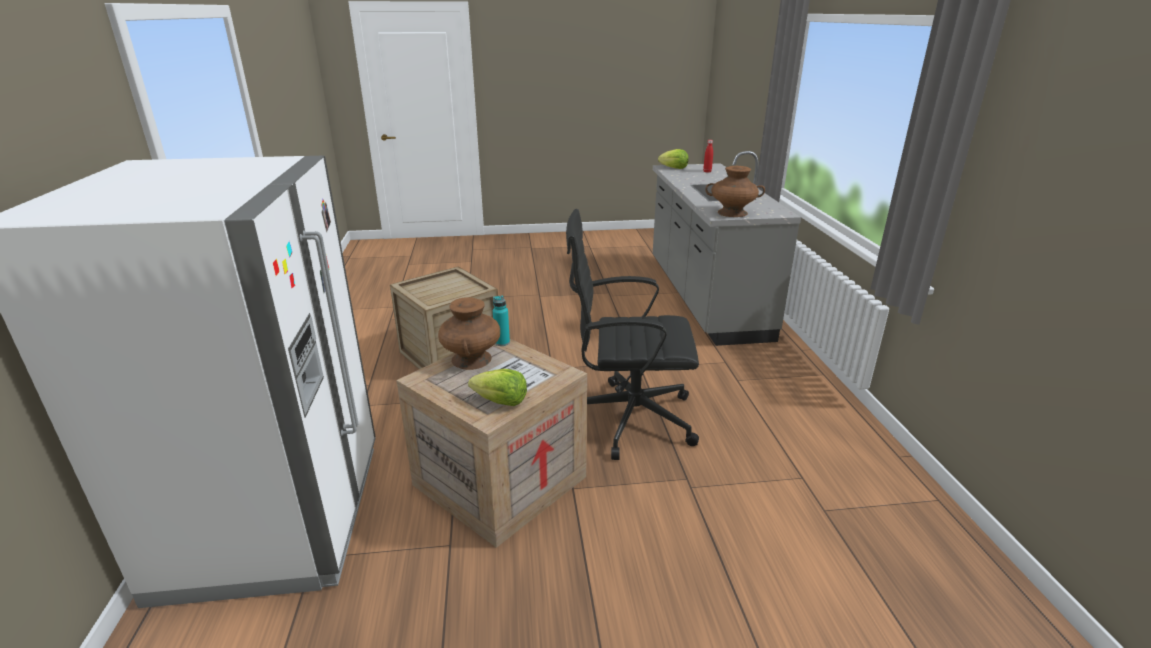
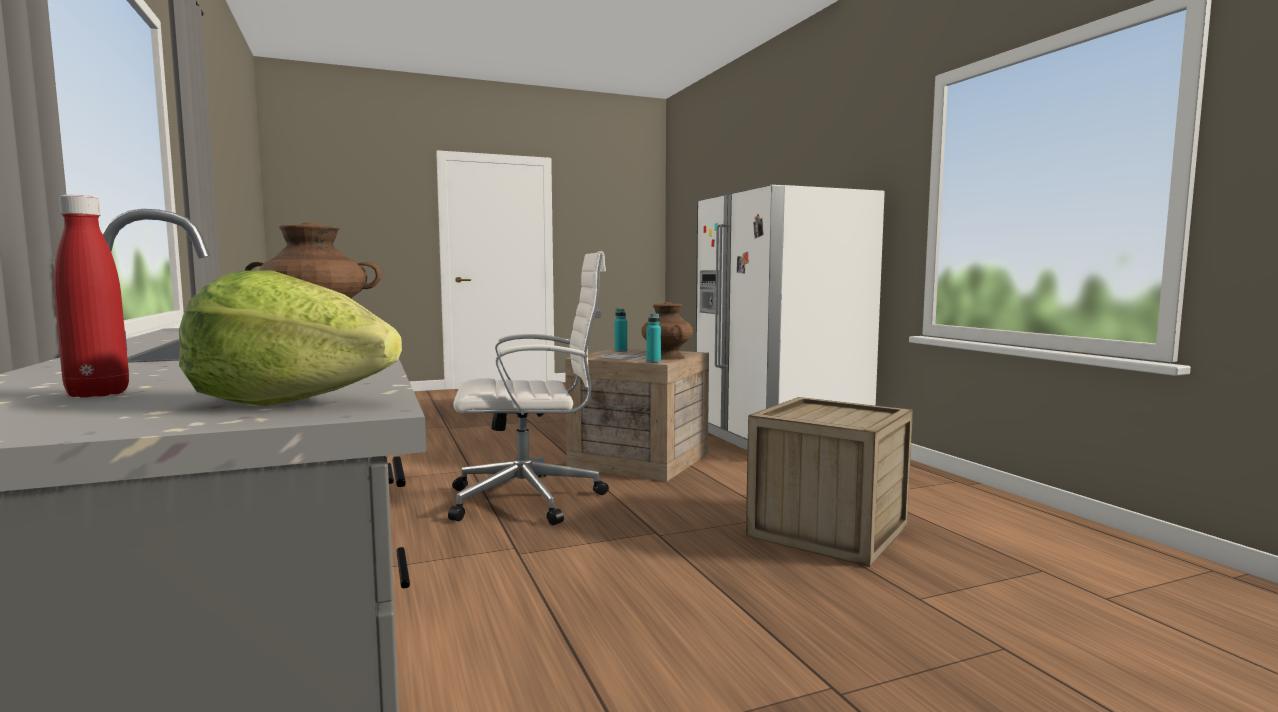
camera: 165 degrees right, 20 degrees down
(500, 402) = (620, 351): lettuce -> turquoise bottle
(628, 418) = (531, 499): black office chair -> white office chair

